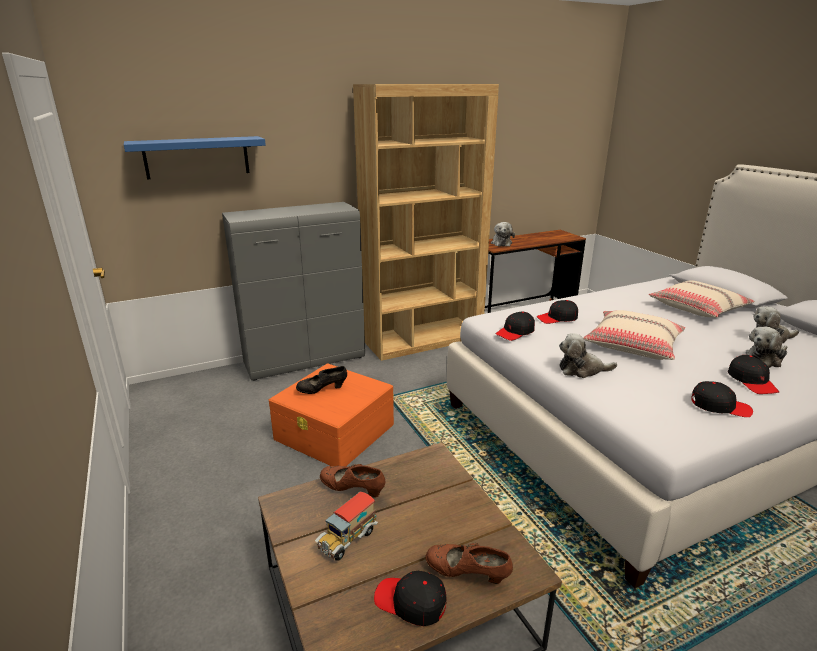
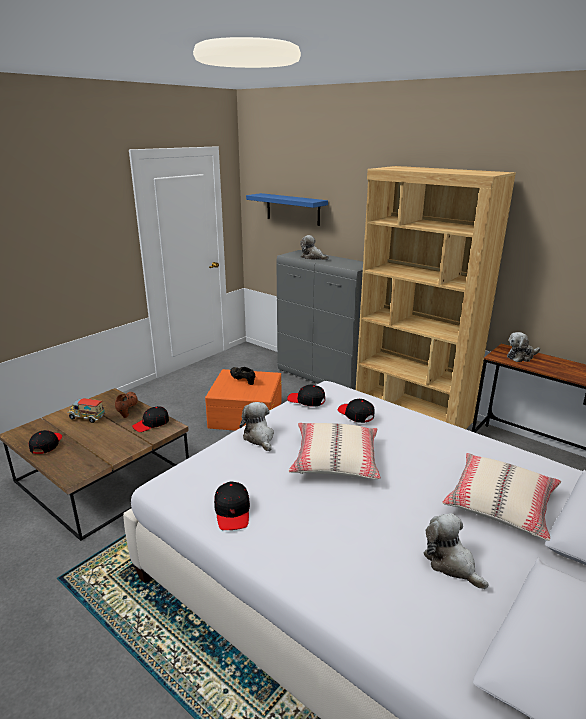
camera: 65 degrees right, 0 degrees up
(467, 574) = (67, 457): brown shoe -> none
(752, 381) = (301, 536): black cap -> black cap (151, 424)
(765, 359) = (373, 552): plush toy -> plush toy (313, 257)

